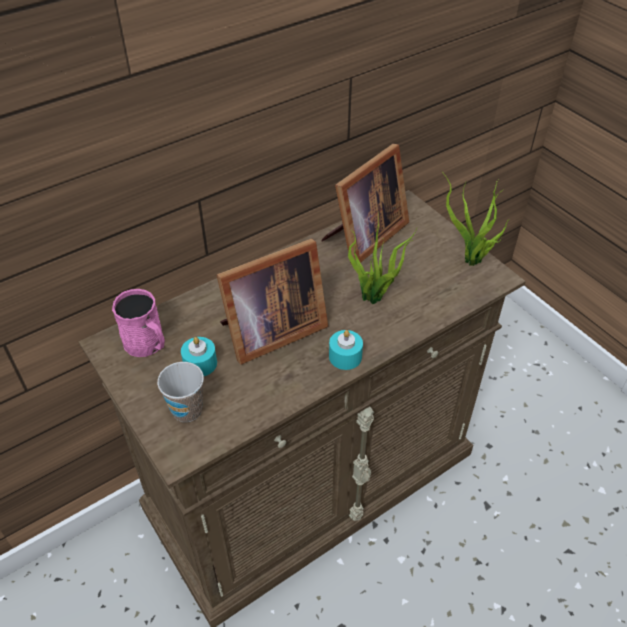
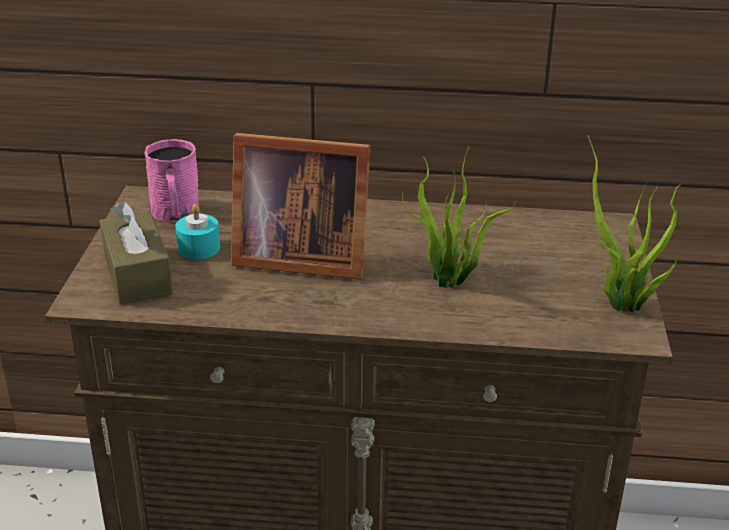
camera: 40 degrees right, 15 degrees down
(187, 410) = (137, 274): cup -> brown tissue box
(345, 356) = (343, 312): turquoise candle -> none
(363, 237) = (514, 229): picture frame -> none

